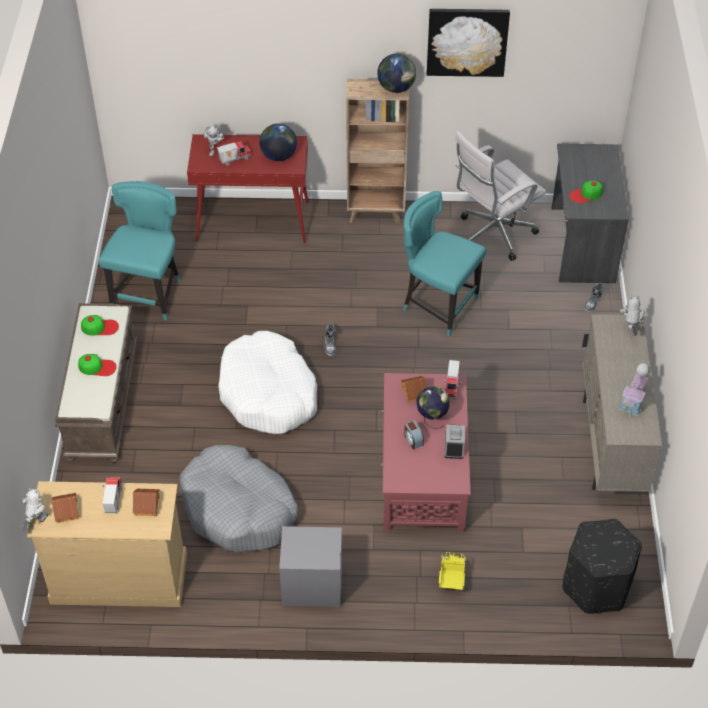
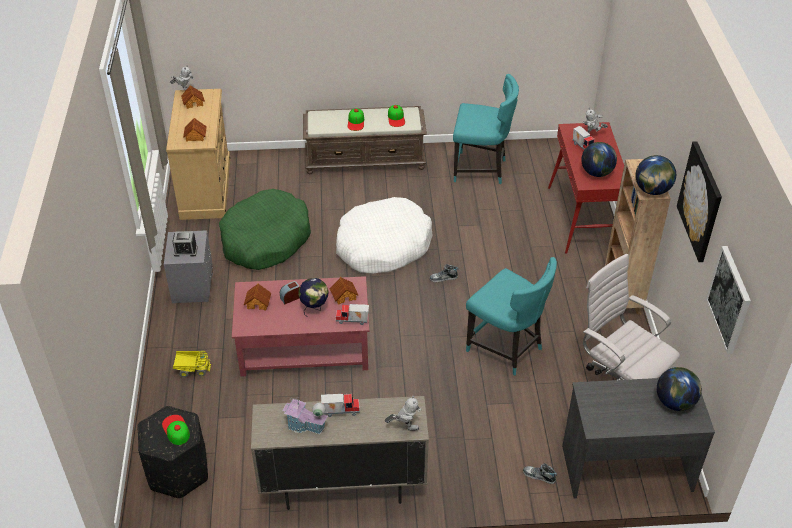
camera: 85 degrees right, 5 degrees down
(112, 500) = (201, 121): toy truck -> toy truck (340, 410)
(238, 509) = (265, 240): grey dog bed -> green dog bed
(419, 469) = (258, 303): none -> toy house
(438, 305) = (506, 349): turquoise chair -> turquoise chair turned 105 degrees clockwise
(454, 448) = (282, 324): alarm clock -> alarm clock (185, 251)
(570, 59) = (730, 299): none -> picture
(586, 194) = (616, 400): cap -> cap (176, 429)
(587, 160) = (675, 402): none -> globe

